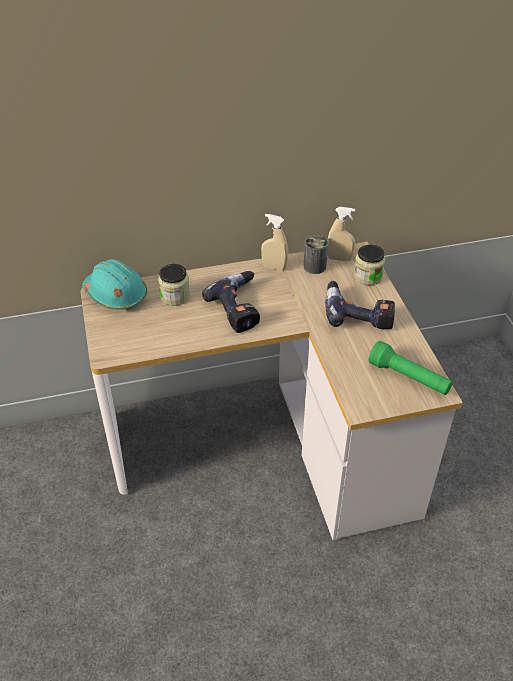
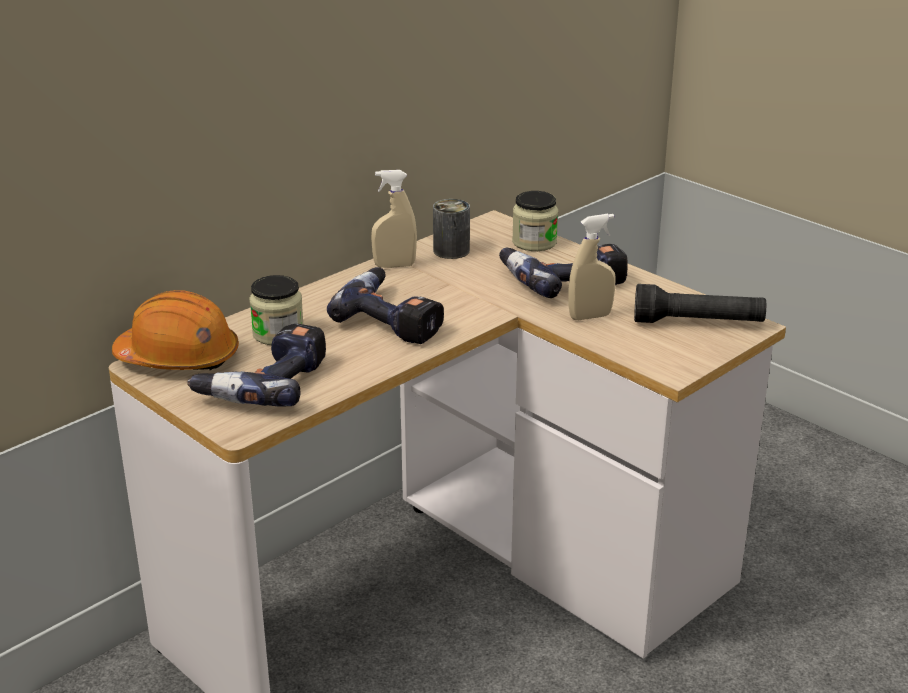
camera: 30 degrees left, 15 degrees down
(116, 295) = (179, 358): turquoise hard hat -> orange hard hat
(141, 329) = (264, 384): none -> power drill
(339, 259) = (476, 235): beige spray bottle -> beige spray bottle (590, 316)
(409, 378) = (698, 323): green flashlight -> black flashlight

